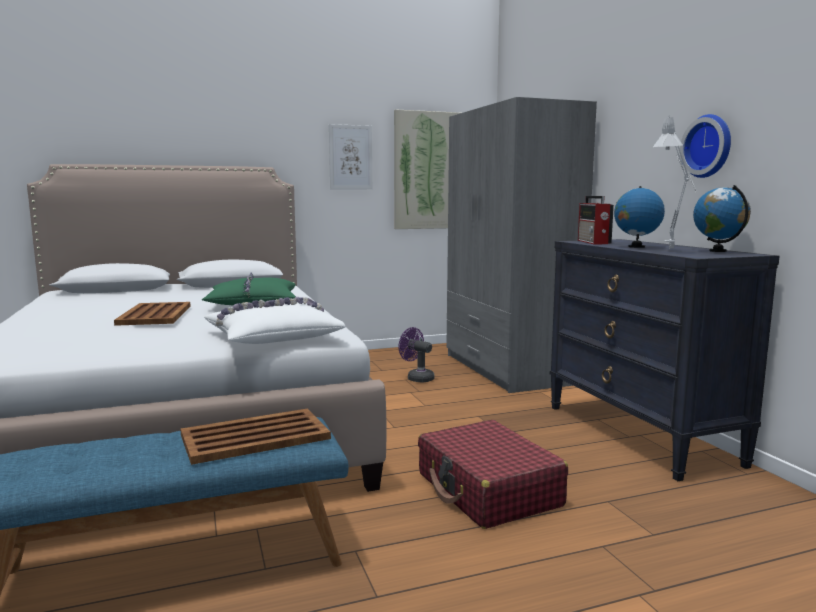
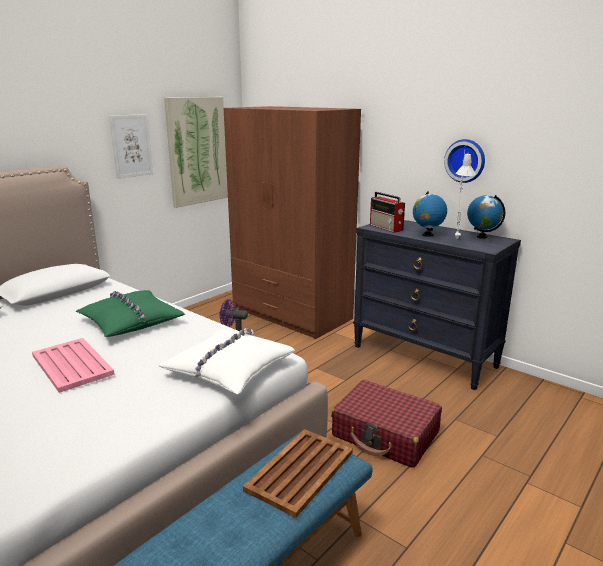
camera: 30 degrees left, 10 degrees up
(155, 315) = (72, 364): brown tray -> pink tray
(508, 369) = (291, 314): grey wardrobe -> brown wardrobe

